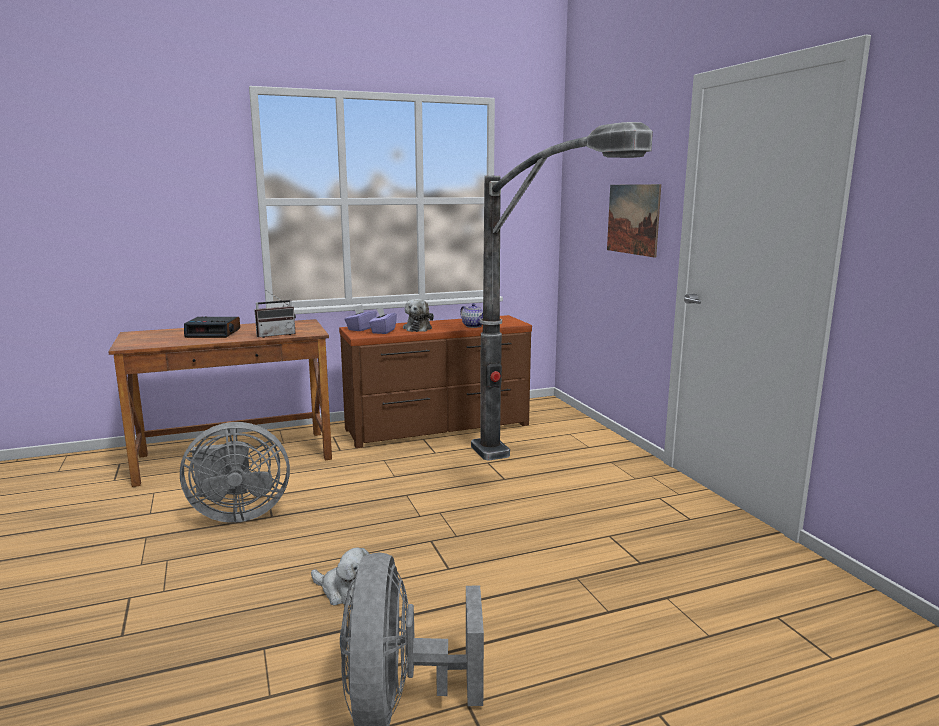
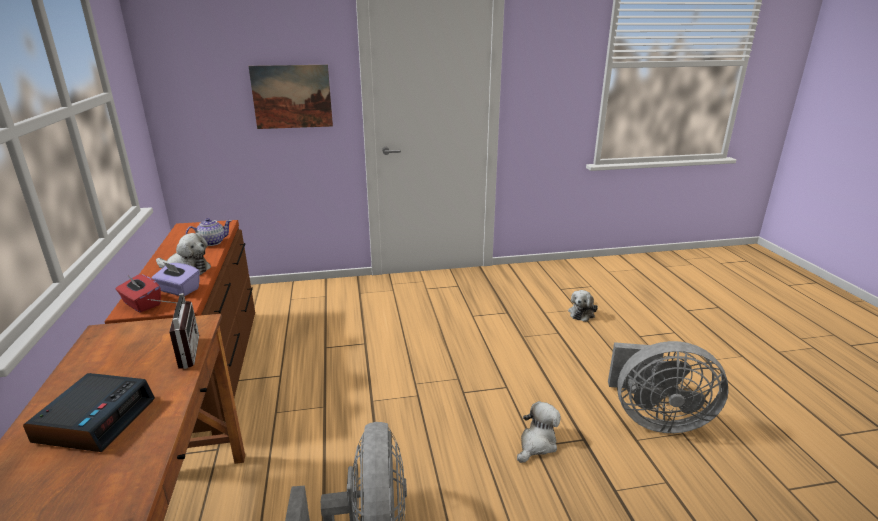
camera: 80 degrees left, 10 degrees up
(361, 328) = (141, 304): purple tissue box -> red tissue box
(536, 494) = (400, 332): floor lamp -> none
(698, 640) = (582, 313): none -> plush toy

